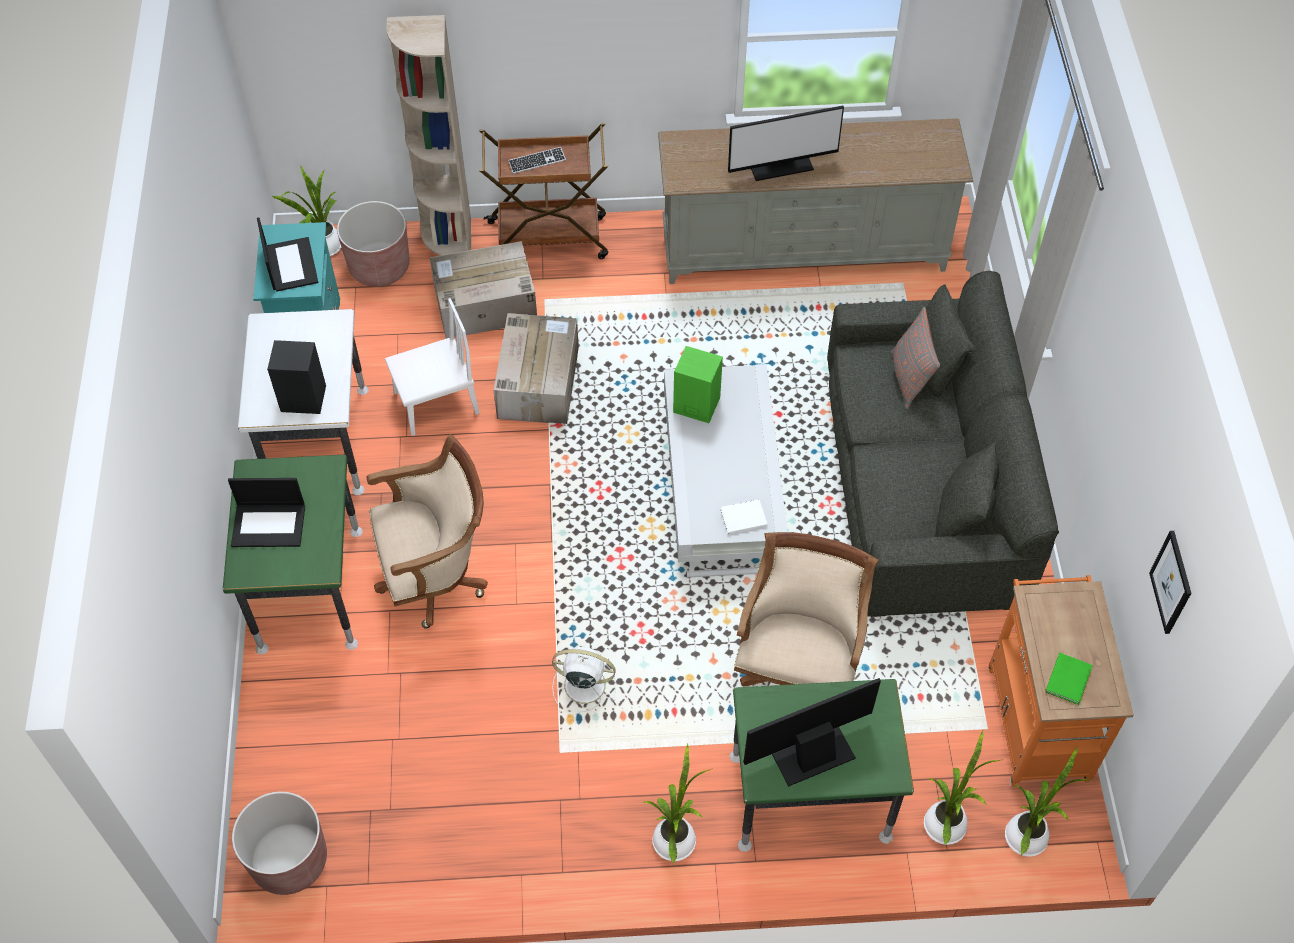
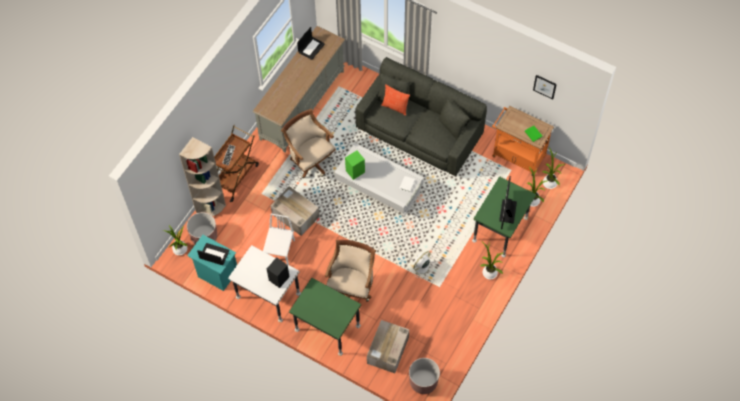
camera: 55 degrees left, 5 degrees up
(269, 525) = (323, 313): laptop -> laptop (311, 48)
(484, 305) = (248, 213): cardboard box -> cardboard box (388, 351)
(780, 164) = (295, 86): monitor -> none
(797, 672) = (458, 207): office chair -> office chair (310, 161)
(909, 379) = (395, 107): grey pillow -> orange pillow

